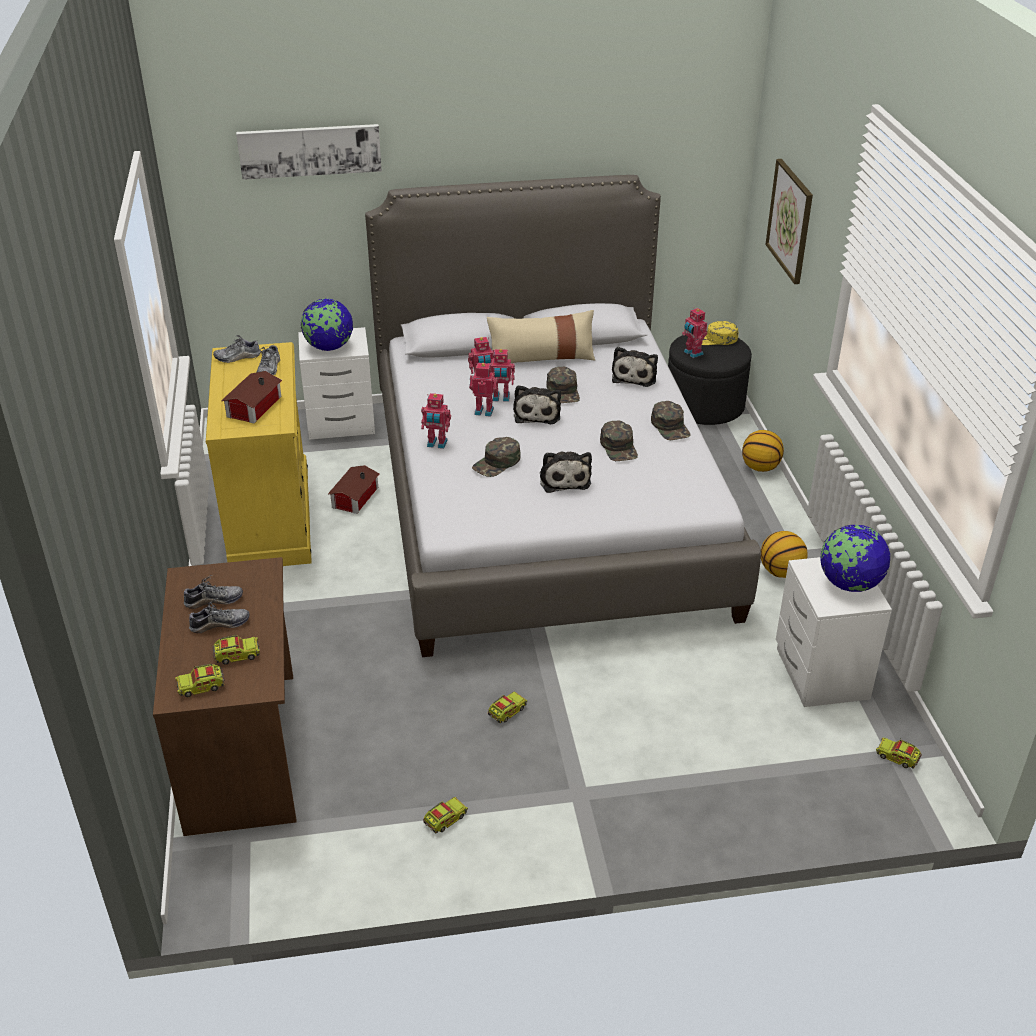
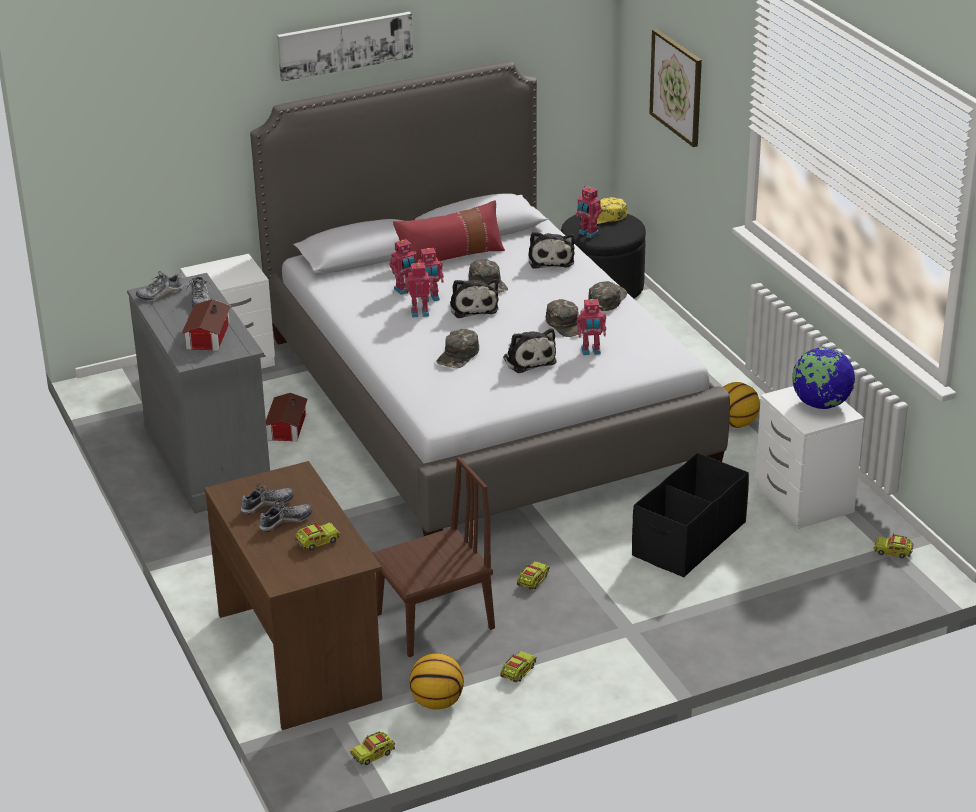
camera: 15 degrees left, 5 degrees down
(201, 686) = (300, 570): toy truck -> toy truck (373, 754)
(271, 516) = (208, 458): yellow dresser -> grey dresser
(310, 150) = (191, 76): picture -> picture (345, 45)
(329, 347) = (222, 278): globe -> none
(390, 739) = (434, 621): none -> brown chair
(436, 444) = (389, 348): toy robot -> toy robot (591, 351)
(541, 358) = (450, 256): beige pillow -> red pillow
(670, 427) = (606, 299): green cap -> green cap turned 120 degrees counterclockwise
(683, 696) = (688, 539): none -> black storage box
(760, 467) = (680, 336): basketball -> basketball (437, 702)

